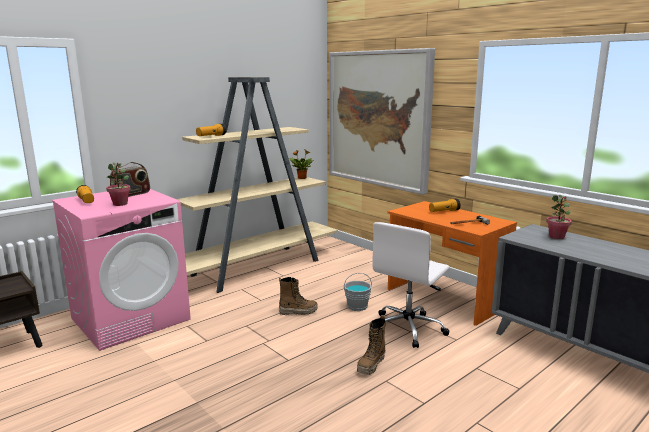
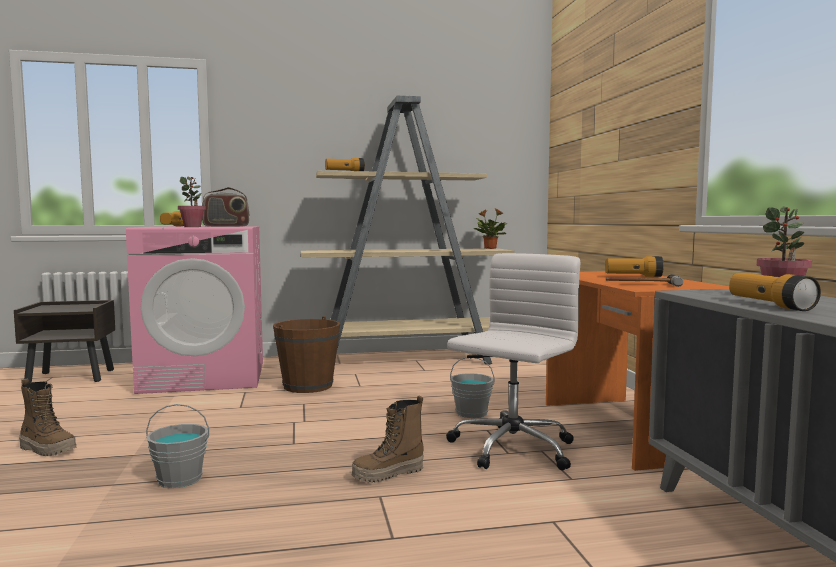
camera: 30 degrees right, 10 degrees down
(225, 309) = (308, 386): none -> brown bucket
(260, 408) = (180, 478): none -> grey bucket
(298, 312) = (385, 403): boot -> boot (48, 449)
(378, 119) = (594, 159): picture -> none
(408, 328) = (511, 449): white office chair -> white office chair turned 150 degrees clockwise
(567, 248) = (769, 305): none -> flashlight

